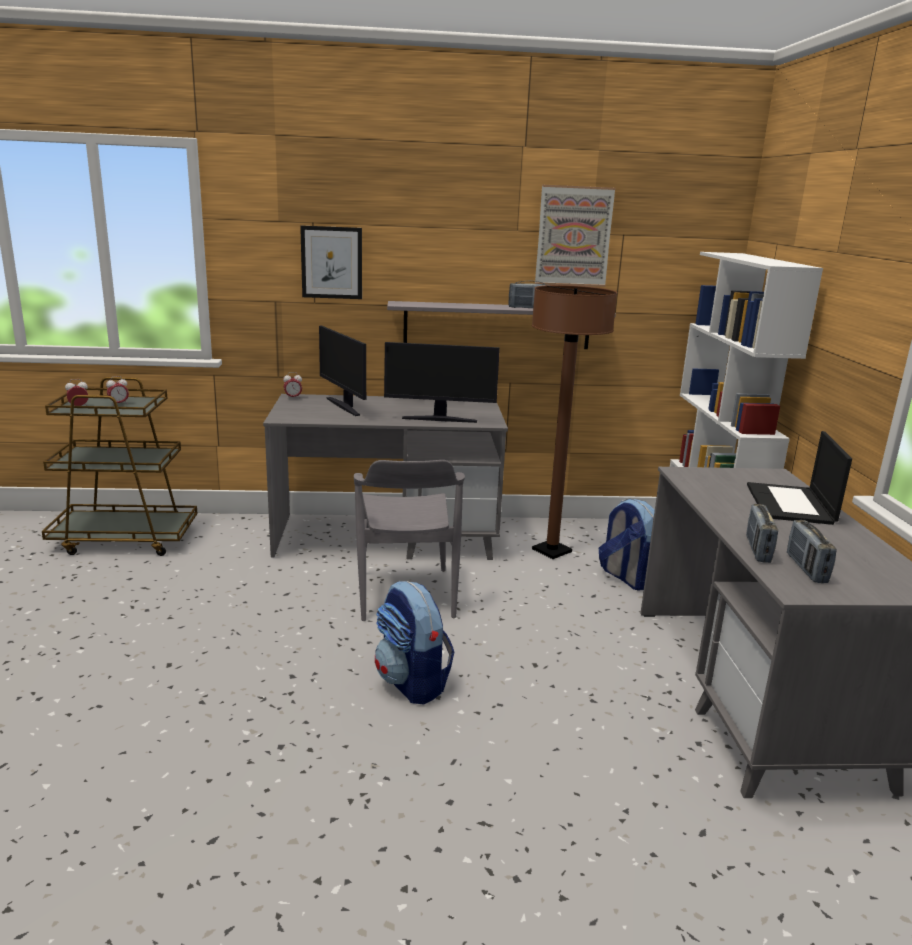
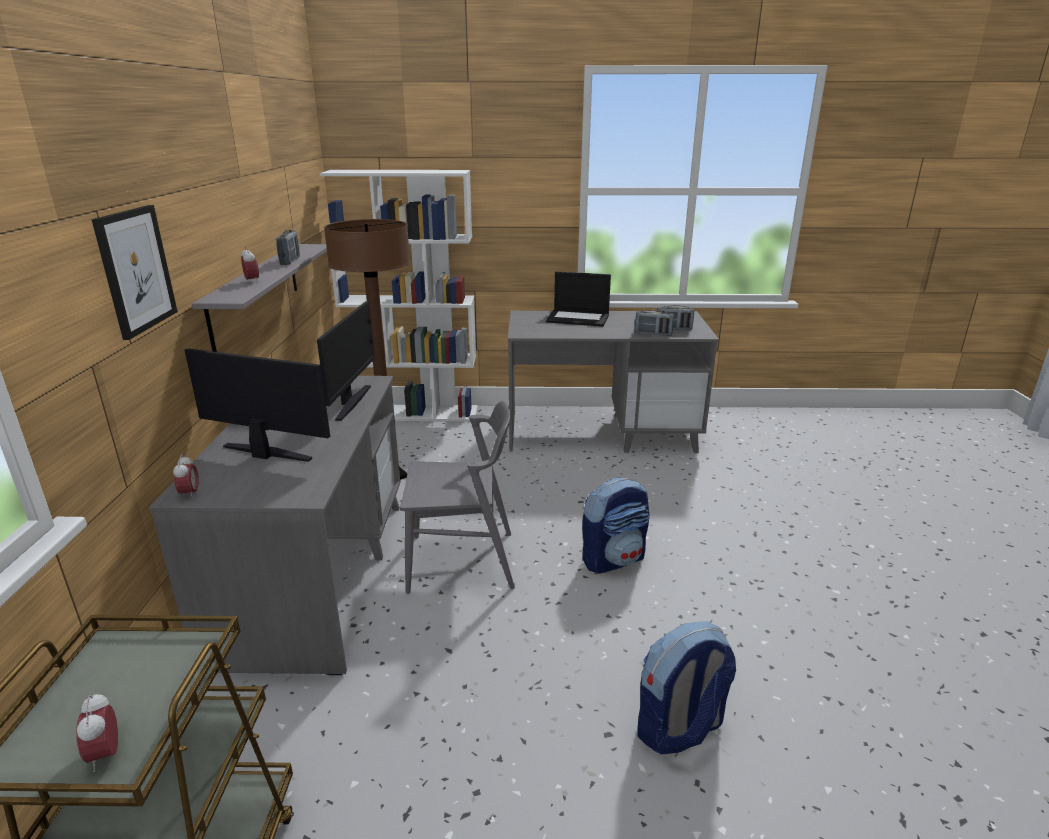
camera: 85 degrees left, 5 degrees up
(119, 404) = (117, 688): alarm clock -> alarm clock (252, 281)
(344, 406) = (265, 454): monitor -> monitor turned 135 degrees counterclockwise
(573, 236) = (269, 174): picture -> none
(626, 578) = (450, 449): backpack -> backpack (679, 729)

